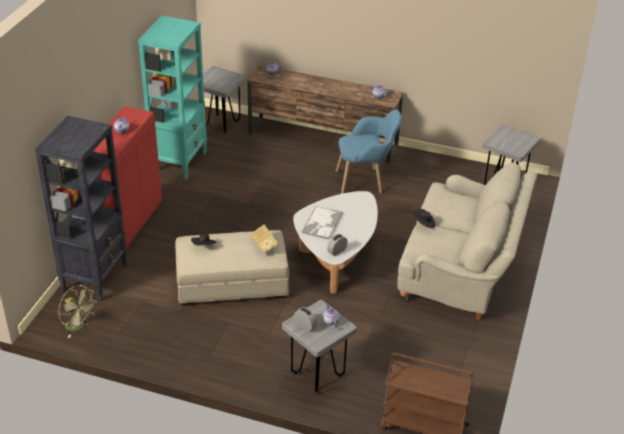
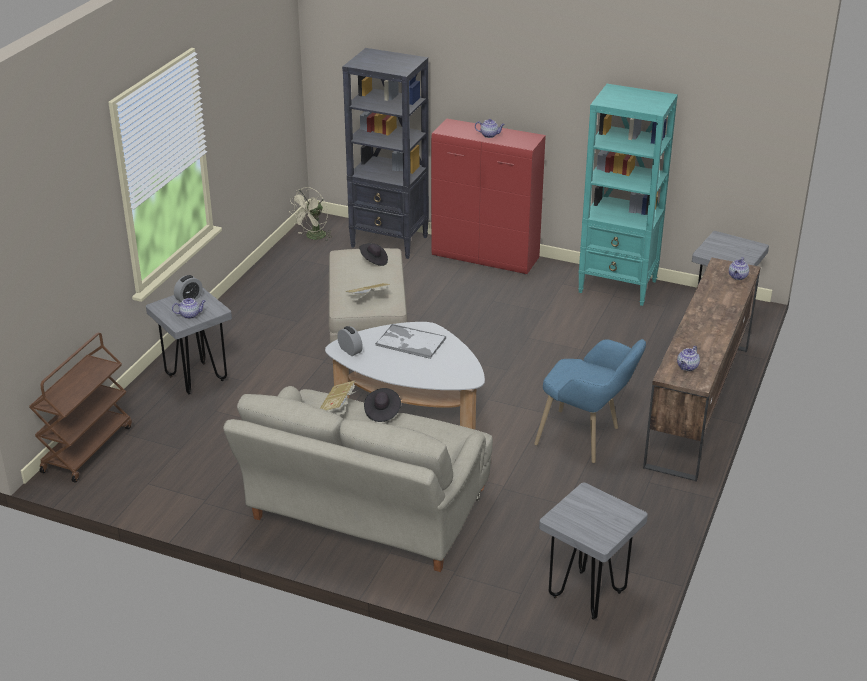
camera: 95 degrees right, 5 degrees down
(365, 182) = (587, 440): blue armchair -> blue armchair turned 60 degrees counterclockwise
(425, 242) = (338, 408): none -> book

